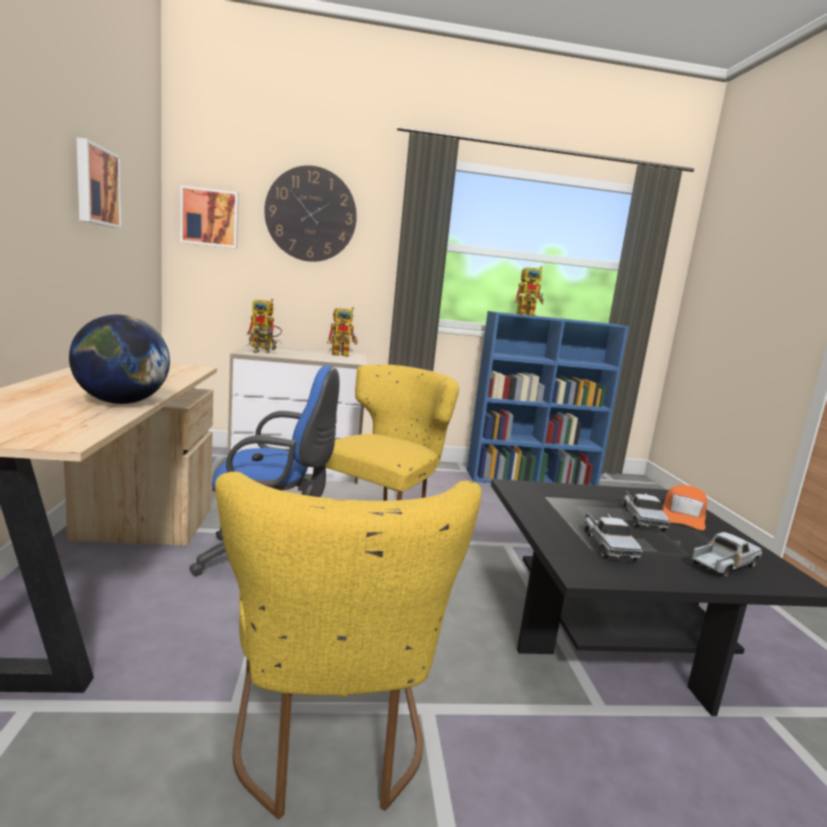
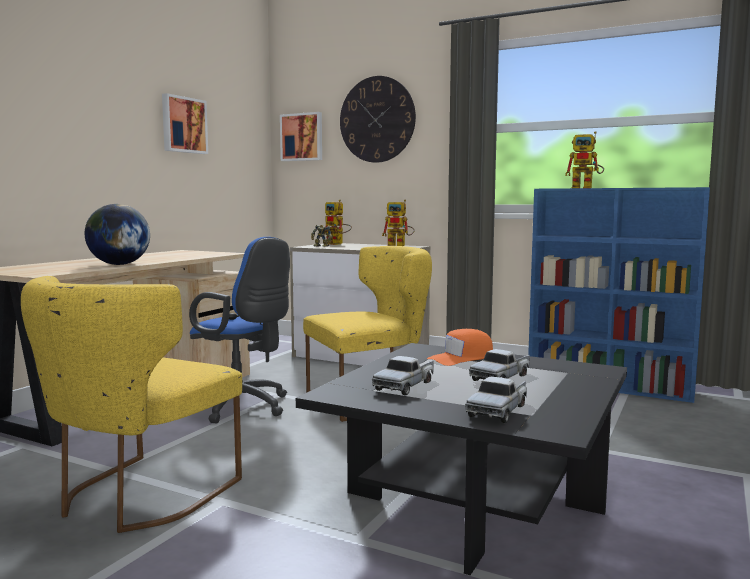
camera: 35 degrees right, 5 degrees down
(683, 515) = (566, 381): orange cap -> orange cap (462, 358)
(722, 564) = (498, 410): toy truck -> toy truck turned 120 degrees clockwise

